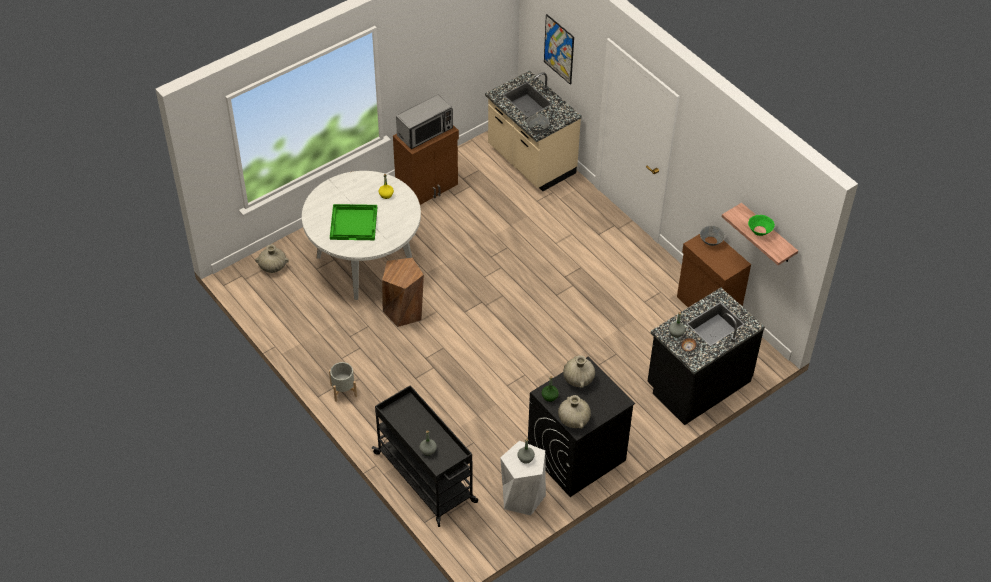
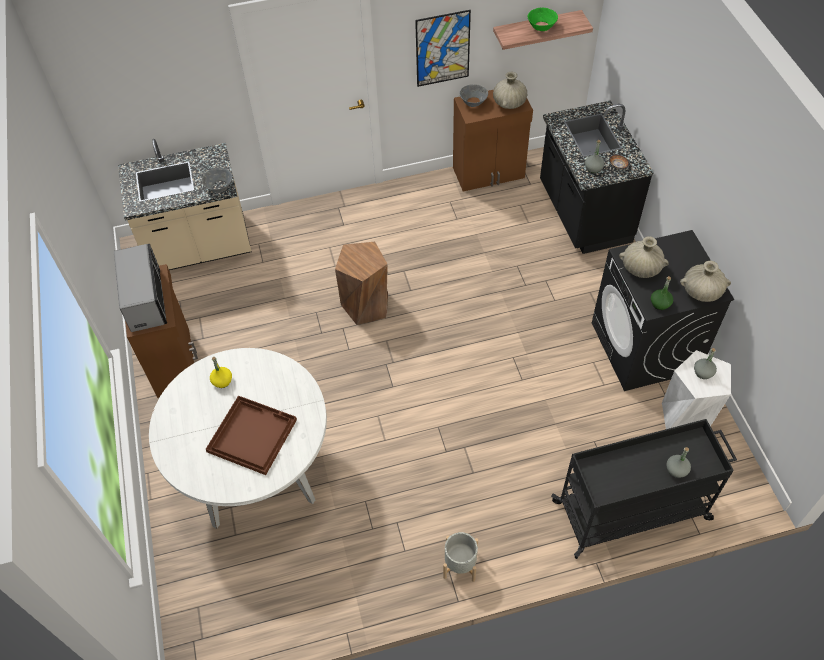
camera: 65 degrees left, 5 degrees up
(273, 266) = (200, 591): beige vase -> beige vase (509, 103)
(354, 223) = (252, 435): green tray -> brown tray
(404, 311) = (359, 451): brown stool -> brown stool (366, 305)
(559, 49) = (152, 94): picture -> picture (442, 48)

